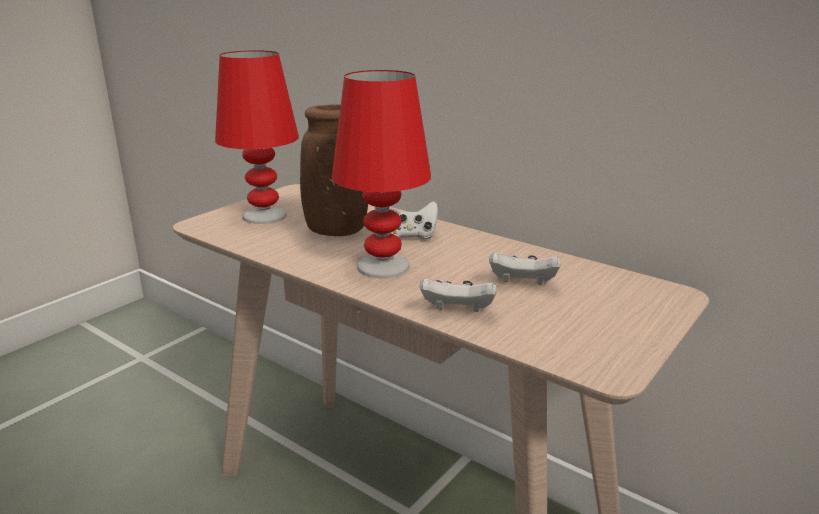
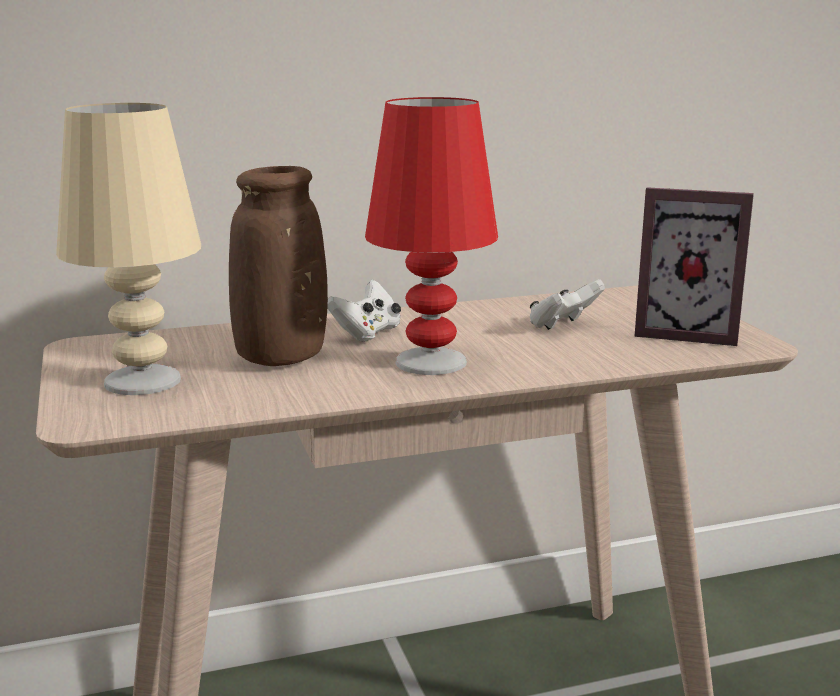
camera: 55 degrees left, 5 degrees down
(264, 216) = (142, 381): red table lamp -> beige table lamp
(457, 311) = (587, 361): white game controller -> none
(589, 332) = (687, 332): none -> picture frame

